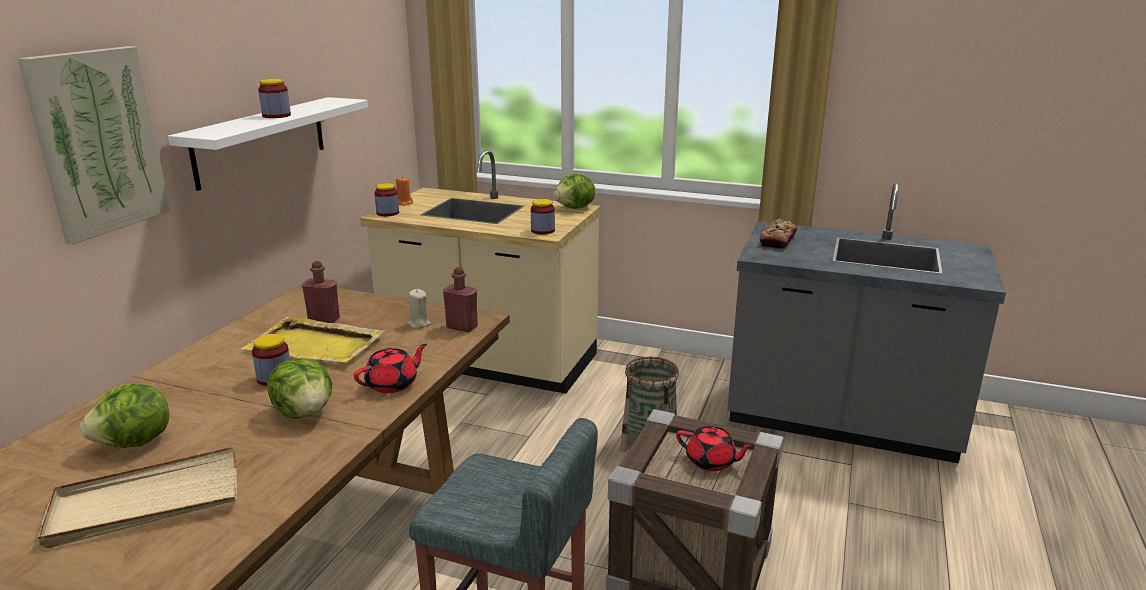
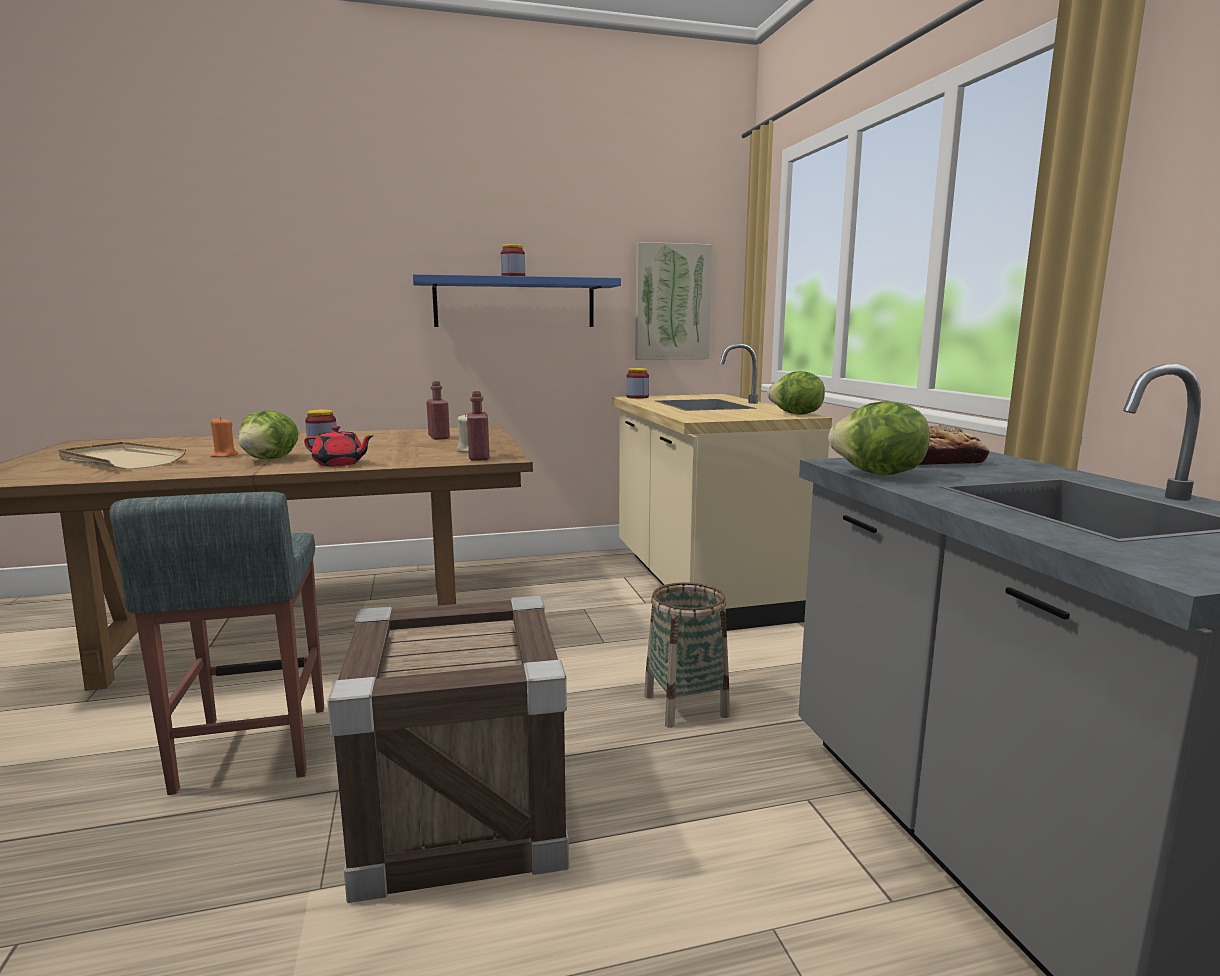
camera: 55 degrees right, 10 degrees down
(97, 142) = (348, 269): picture -> picture (672, 302)
(135, 443) = (202, 447): lettuce -> lettuce (878, 474)
(261, 141) = (515, 303): white shelf -> blue shelf
(316, 345) = (390, 443): yellow tray -> none
(404, 203) = (671, 396): orange candle -> orange candle (224, 455)
(543, 231) = (701, 417): jar -> none
(711, 462) = (464, 656): red teapot -> none

